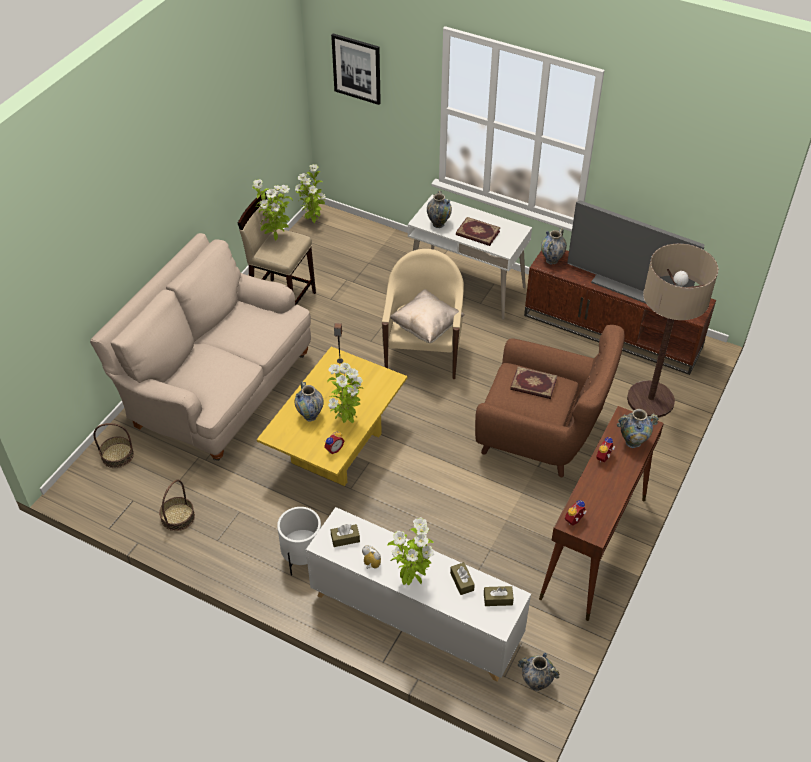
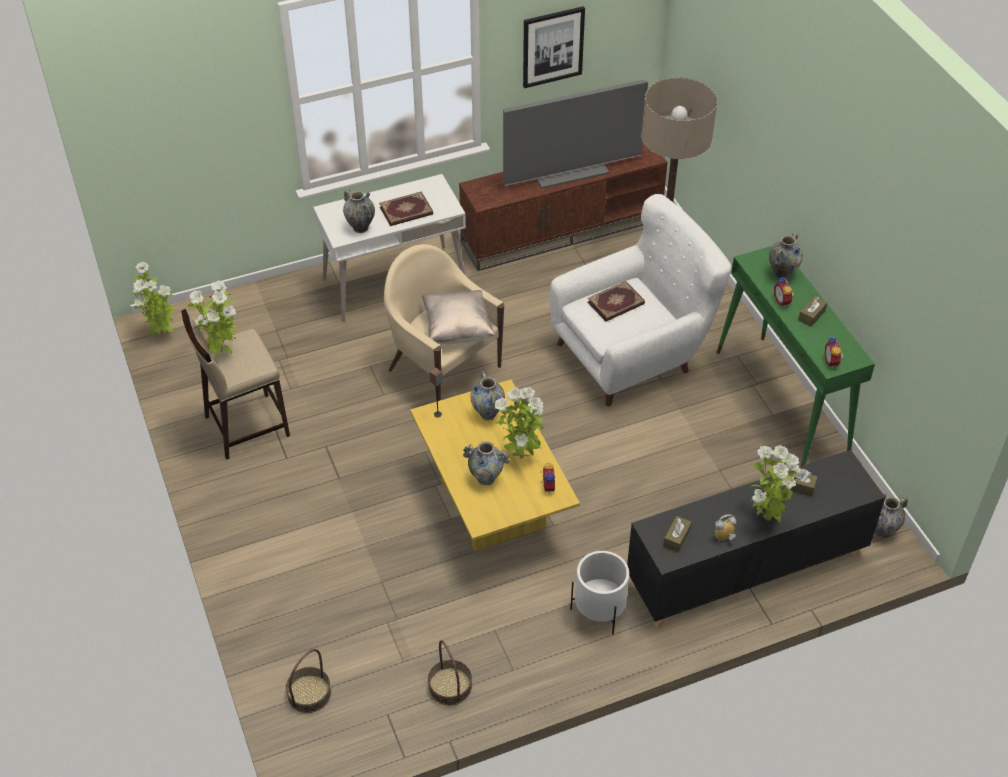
camera: 50 degrees left, 0 degrees up
(217, 389) = (310, 552): beige sofa -> none
(357, 68) = (167, 112): picture -> picture (552, 46)
(415, 618) = (745, 570): white cabinet -> black cabinet
(498, 599) = (838, 474): brown tissue box -> brown tissue box (811, 315)
(542, 437) = (631, 355): brown armchair -> white armchair
(551, 260) = (485, 193): vase -> vase (488, 414)
(593, 548) = (781, 403): brown console table -> green console table

